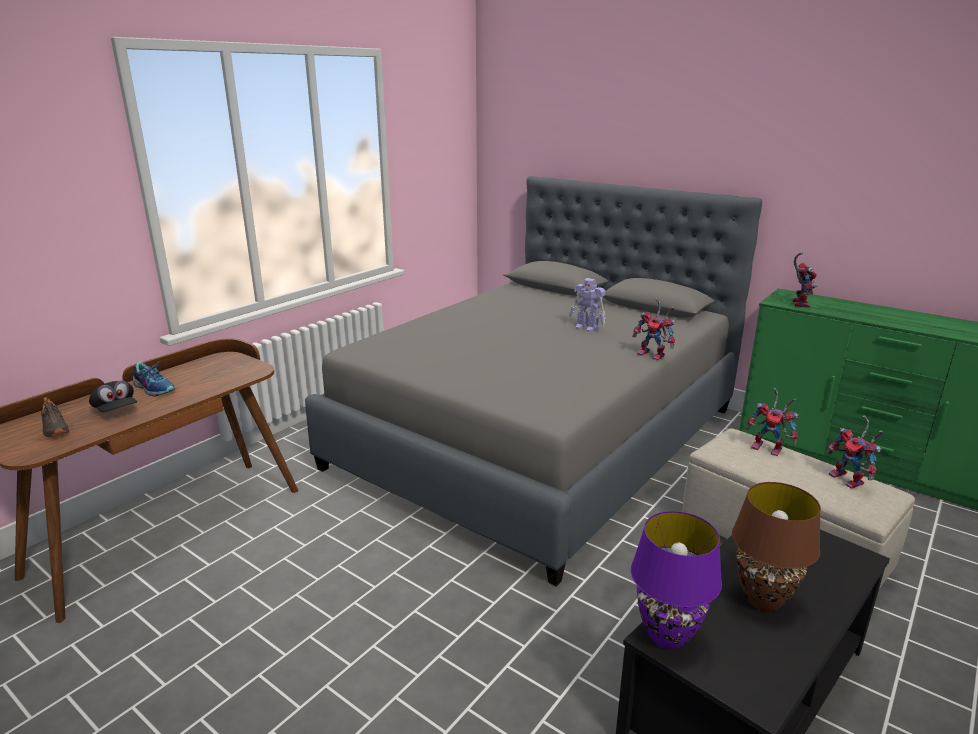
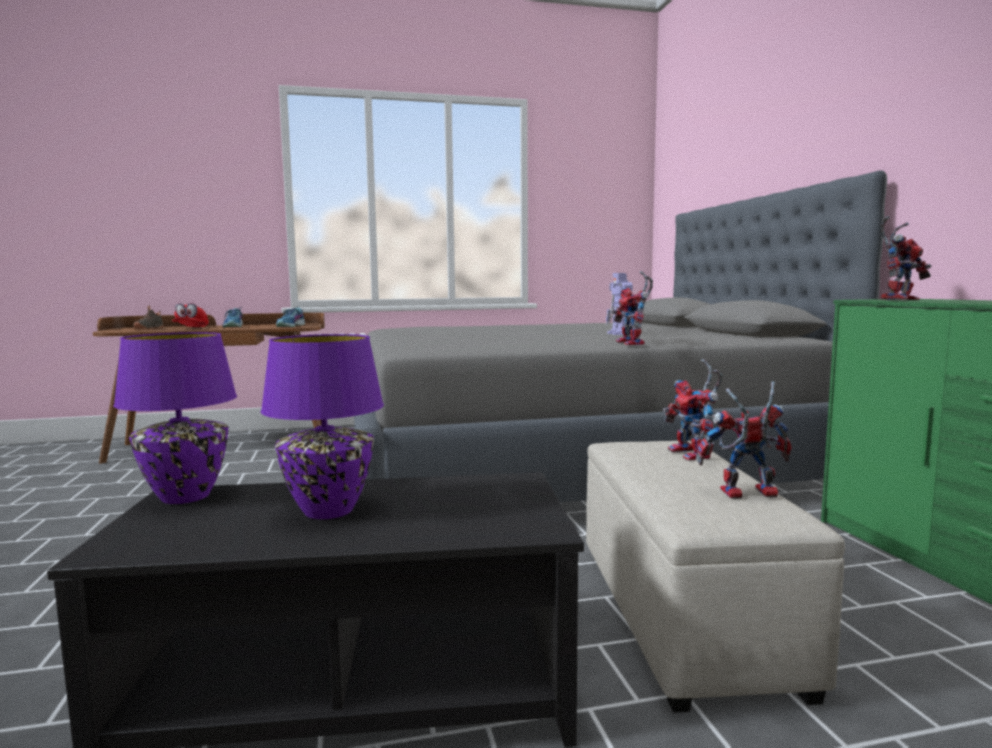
camera: 40 degrees right, 15 degrees down
(116, 410) = (191, 328): black cap -> red cap
(231, 370) = (291, 326): none -> shoe
(764, 600) = (329, 511): brown table lamp -> purple table lamp
(850, 480) = (745, 495): toy robot -> toy robot turned 75 degrees clockwise

